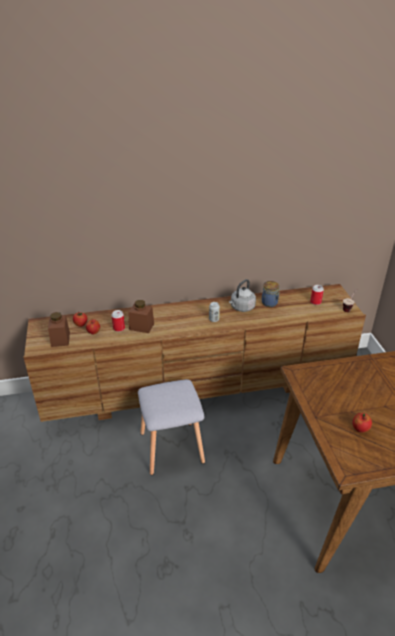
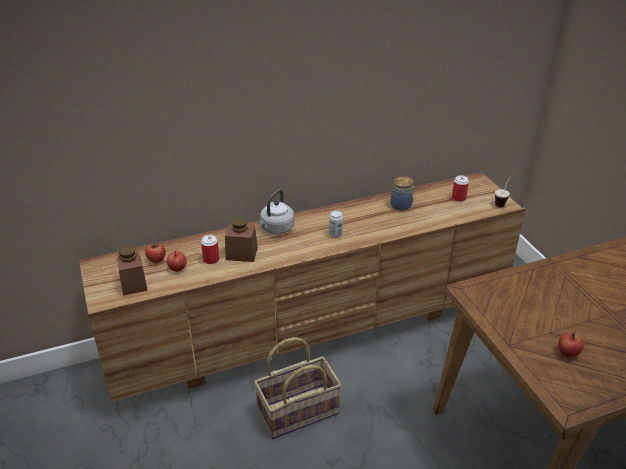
camera: 10 degrees left, 0 degrees up
(172, 447) = (298, 411): grey stool -> basket
(241, 308) = (367, 215): grey kettle -> grey kettle (276, 229)

